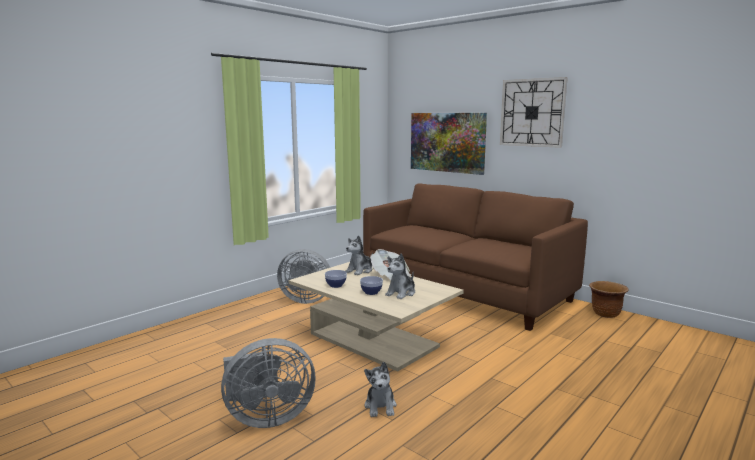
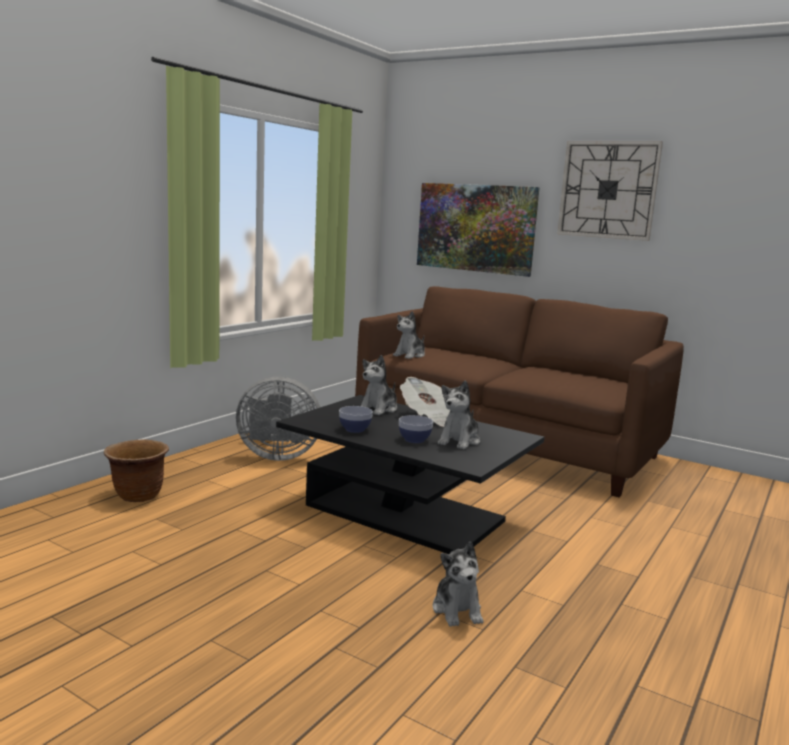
camera: 10 degrees left, 0 degrees up
(266, 418) = (288, 634): grey fan -> none
(373, 340) = (405, 513): beige coffee table -> black coffee table
(397, 232) = (410, 355): none -> plush toy
(606, 314) = (706, 474): brown planter -> brown planter (138, 495)

